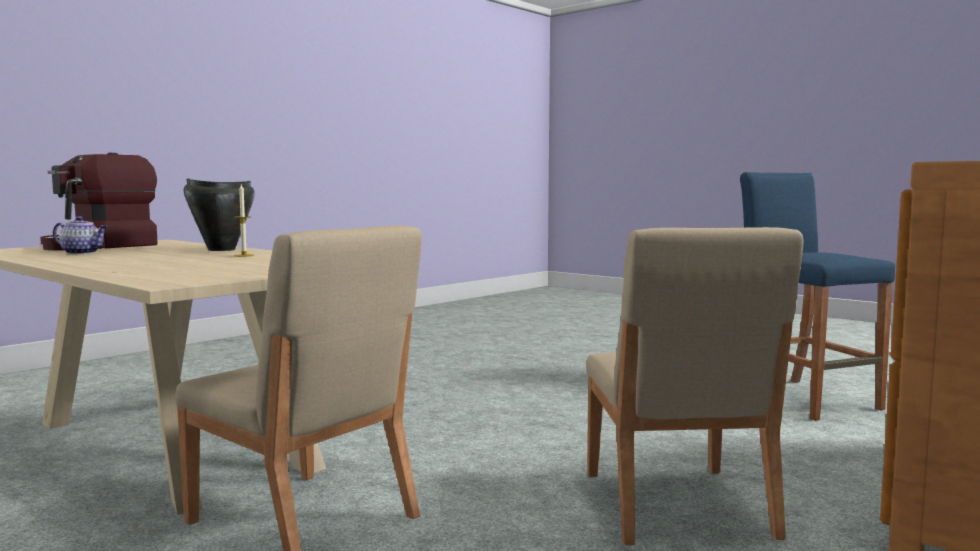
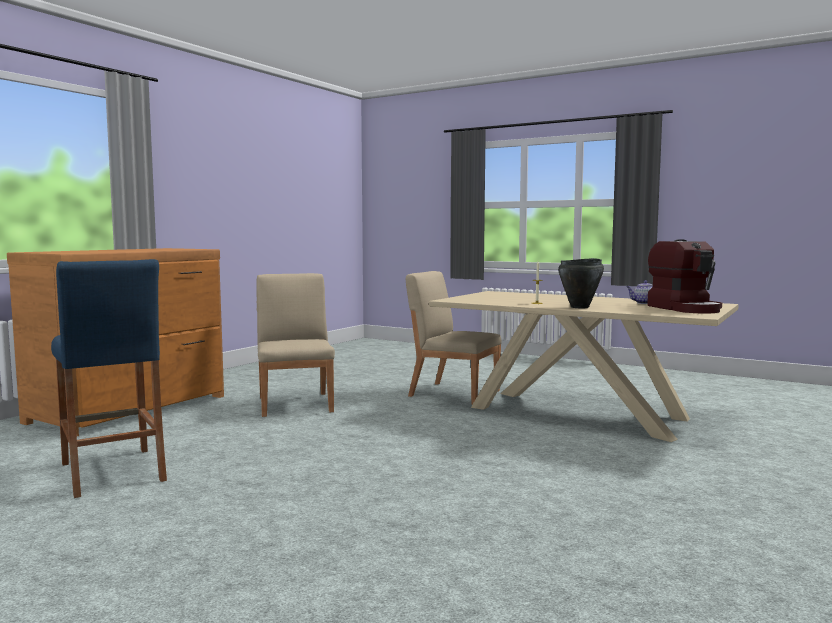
camera: 170 degrees right, 0 degrees up
(101, 246) = (685, 308): coffee machine -> coffee machine turned 135 degrees clockwise

